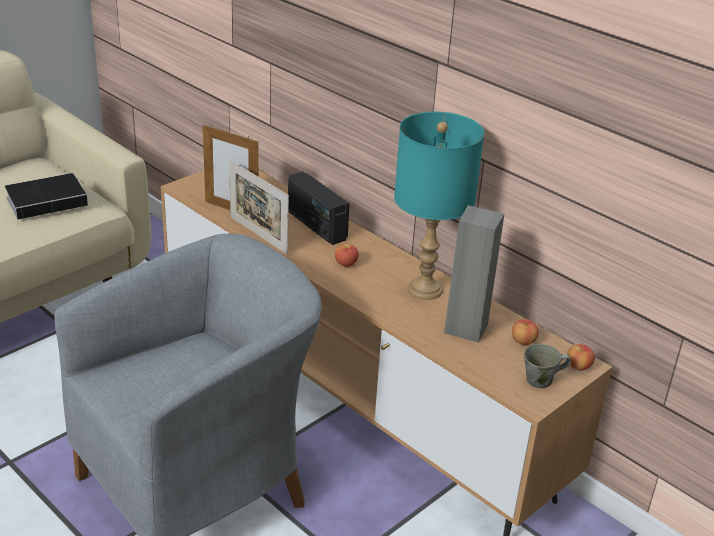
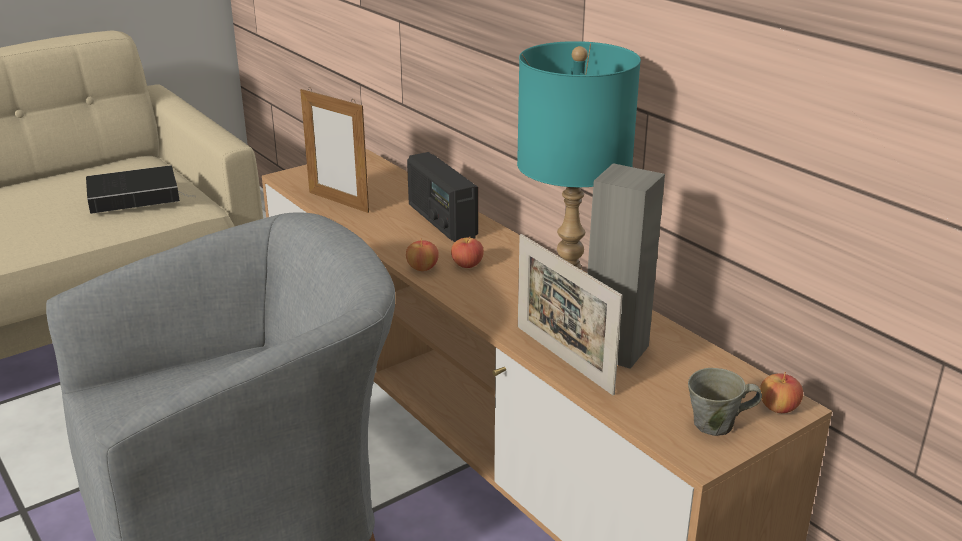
camera: 10 degrees right, 5 degrees down
(258, 235) = (362, 229): picture frame -> picture frame (563, 359)
(523, 341) = (698, 369): apple -> apple (422, 268)

